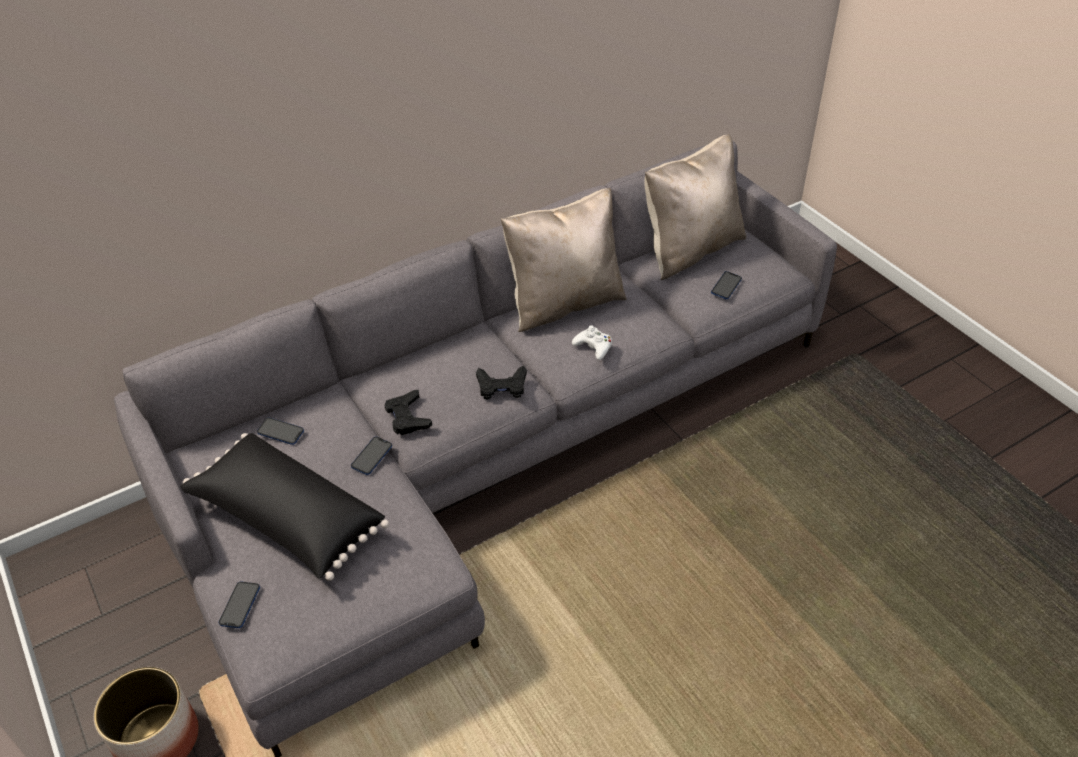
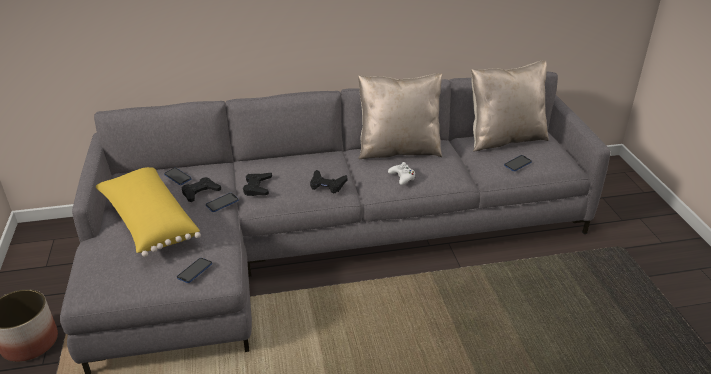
camera: 20 degrees right, 10 degrees down
(240, 605) = (90, 260): phone -> phone (194, 271)
(287, 520) = (148, 223): black pillow -> yellow pillow
(331, 449) = (200, 192): none -> black game controller

